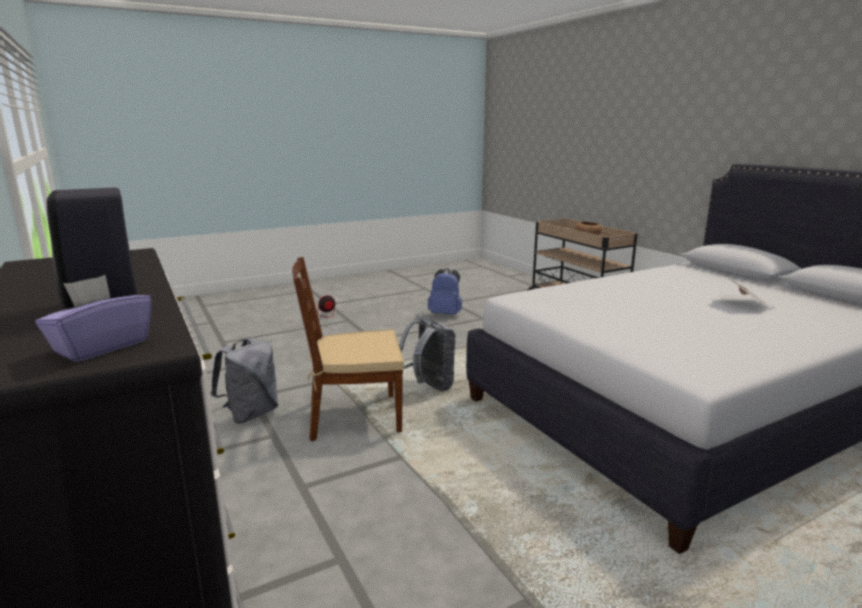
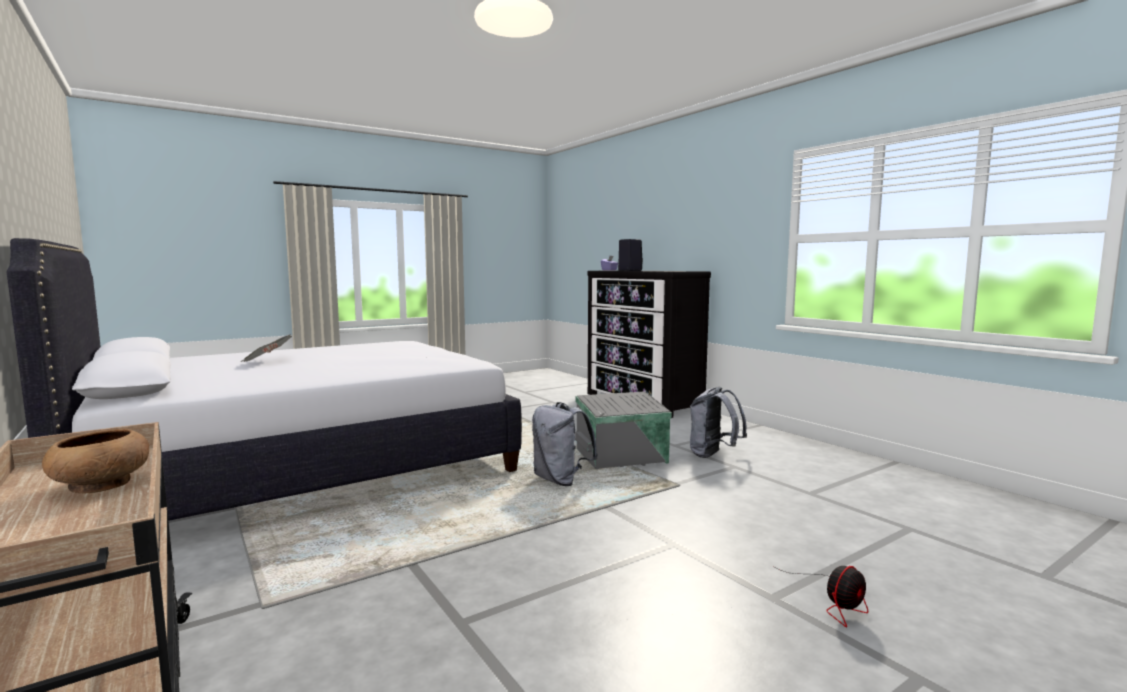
camera: 175 degrees right, 10 degrees down
(353, 417) = (622, 456): brown chair -> grey storage box
(445, 314) = (553, 637): blue backpack -> none

